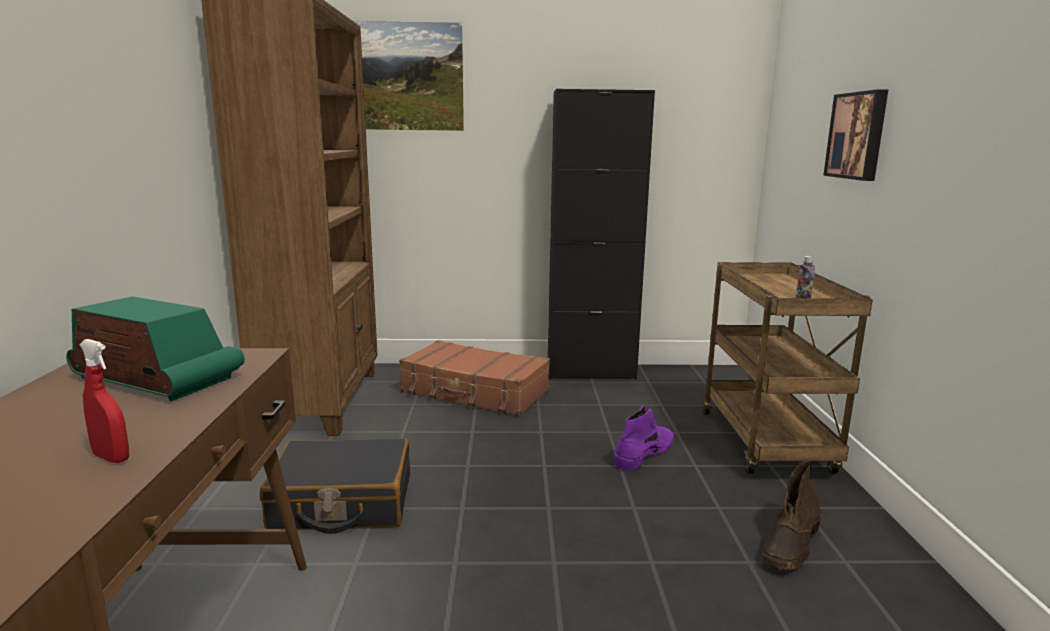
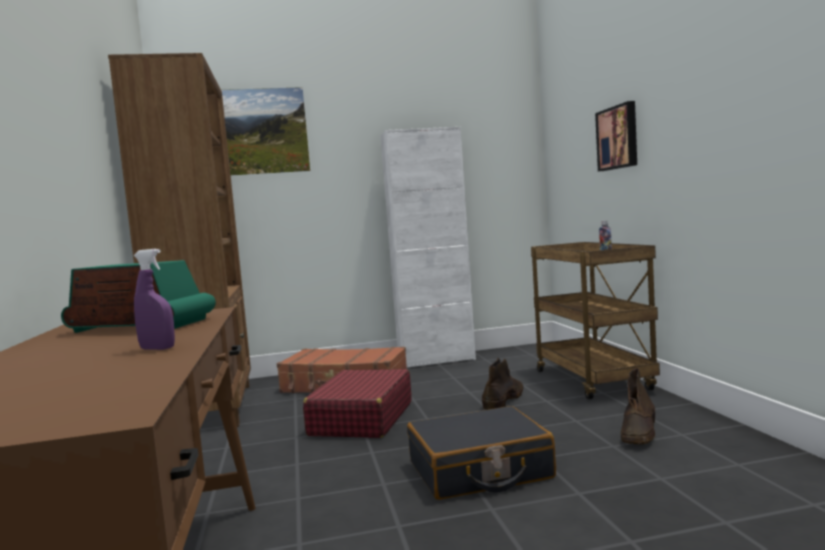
camera: 10 degrees left, 10 degrees down
(111, 457) = (157, 348): red spray bottle -> purple spray bottle
(342, 503) = (265, 465): black suitcase -> black suitcase (480, 471)
(471, 451) = (361, 419): none -> red suitcase
(591, 372) = (436, 360): black cabinet -> white cabinet
(644, 453) = (504, 399): purple boot -> brown boot

